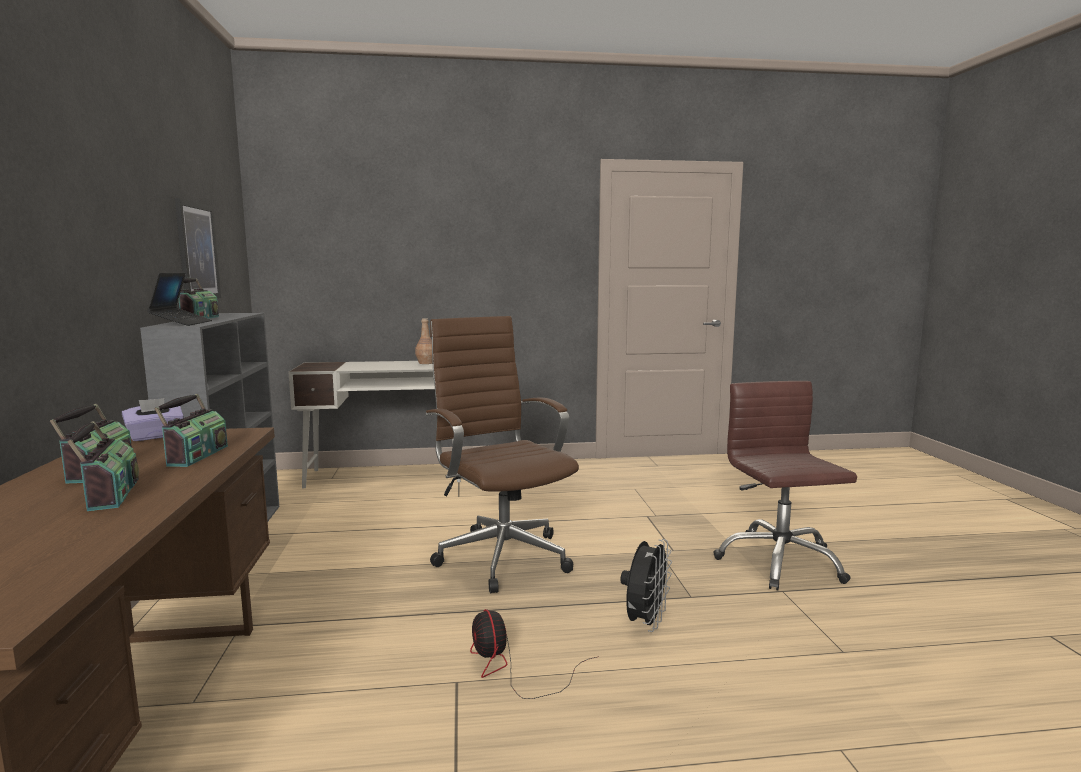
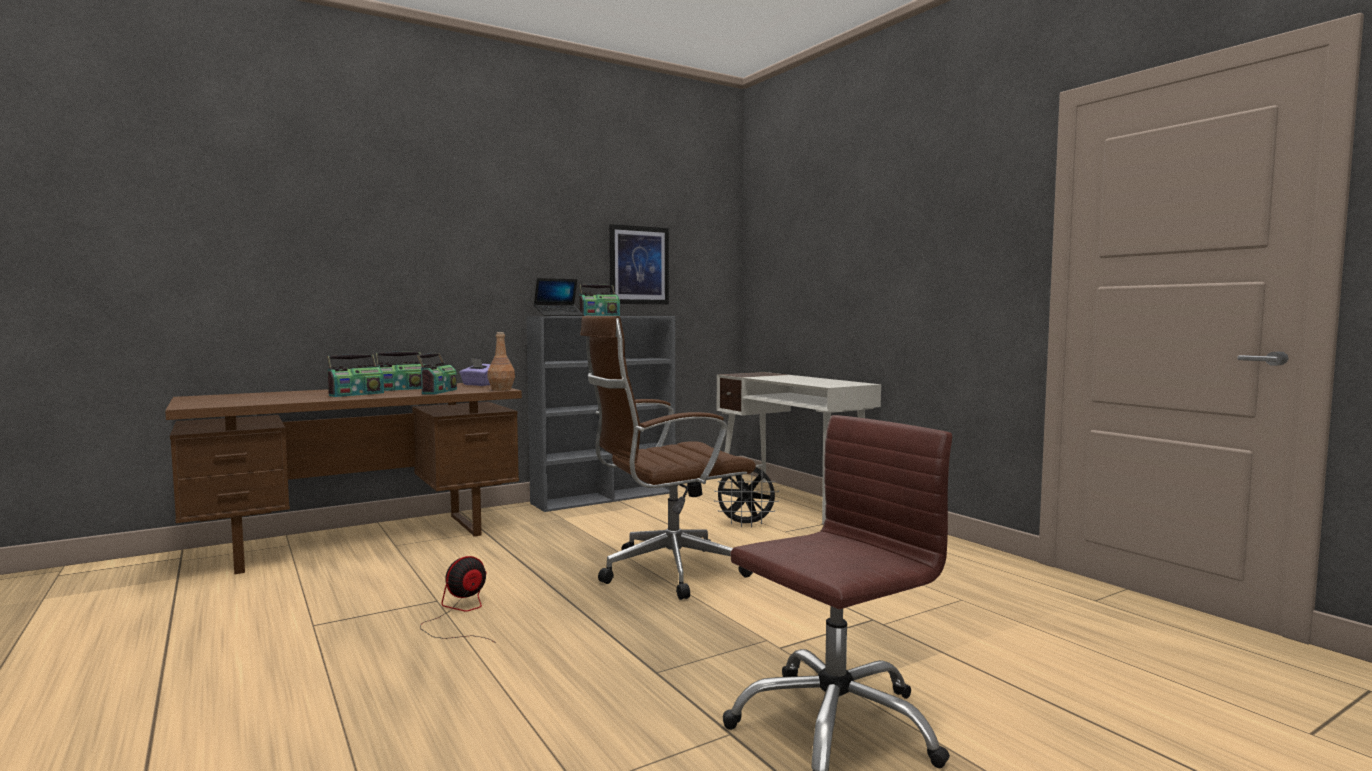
camera: 65 degrees right, 5 degrees down
(196, 455) = (438, 391): radio -> radio turned 60 degrees counterclockwise
(426, 363) = (832, 381): brown bottle -> brown bottle (502, 389)
(501, 555) = (665, 572): brown office chair -> brown office chair turned 150 degrees counterclockwise
(645, 622) = (575, 655): black fan -> black fan (746, 525)

